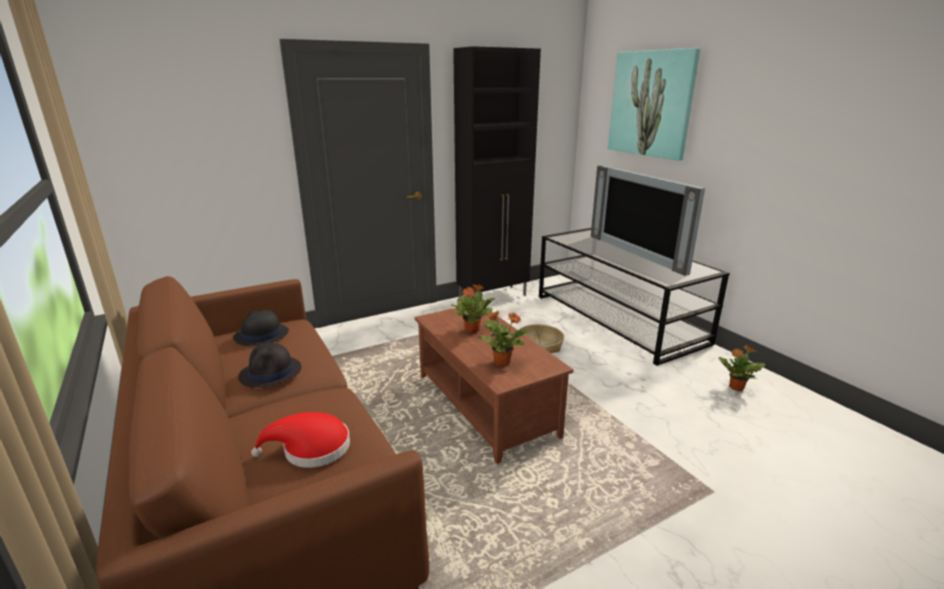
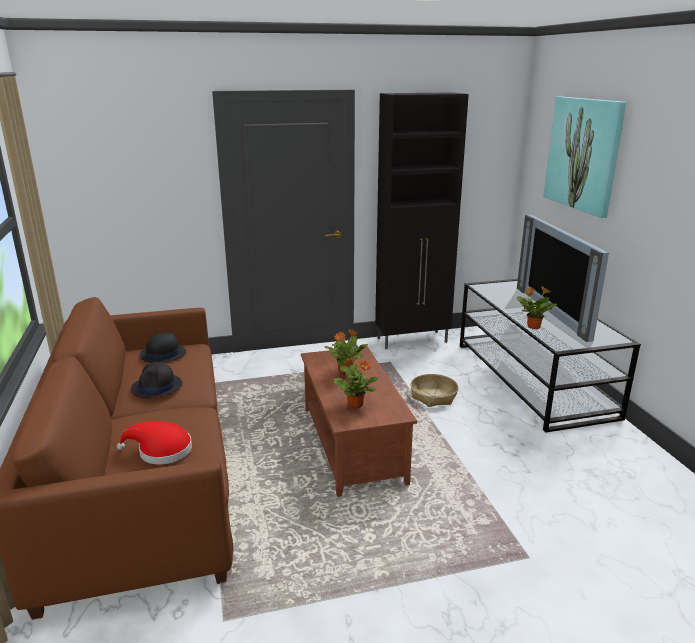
camera: 15 degrees right, 0 degrees up
(735, 387) = (619, 467): potted plant -> potted plant (533, 327)

